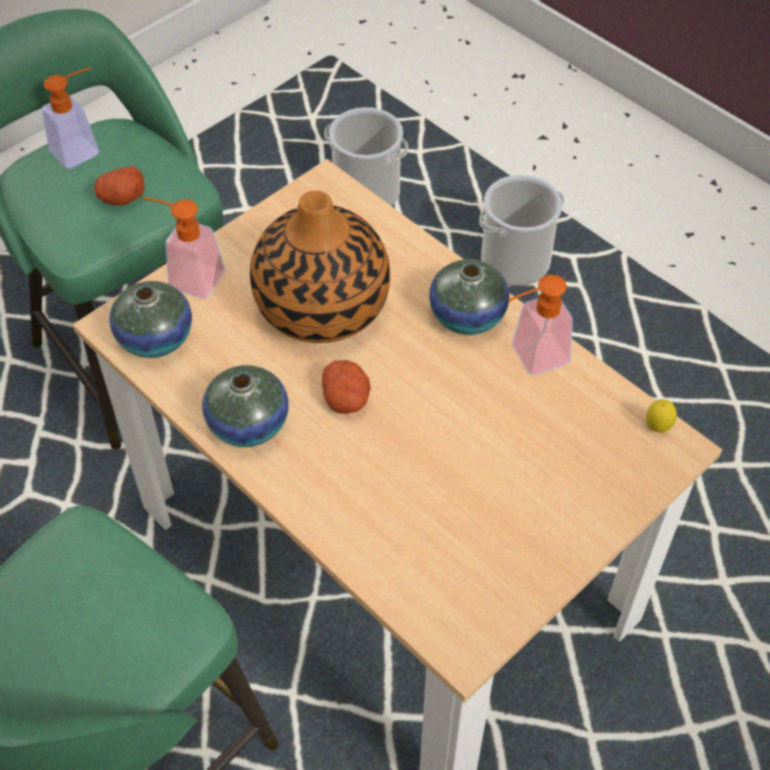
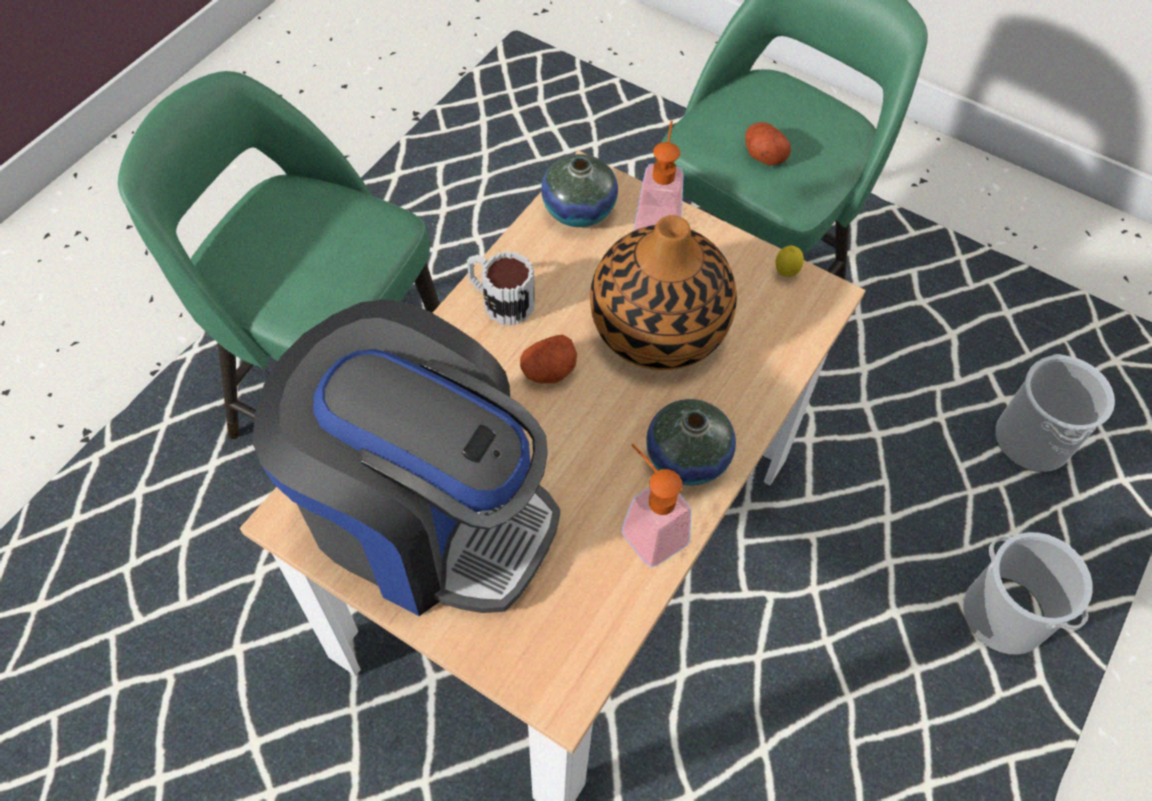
camera: 75 degrees right, 5 degrees up
(82, 149) = (812, 109): soap dispenser -> none
(248, 424) = (499, 300): vase -> mug
(482, 524) = (425, 513): none -> coffee machine
(657, 428) = (584, 673): lemon -> lemon (785, 274)

